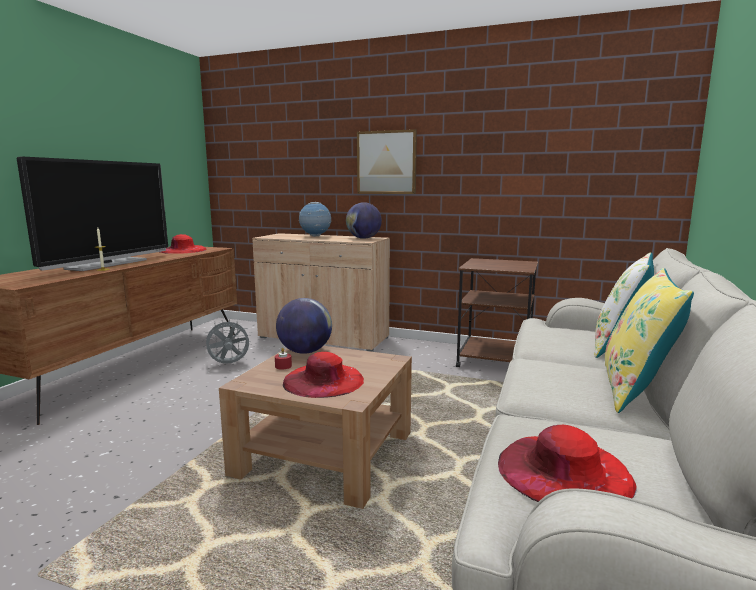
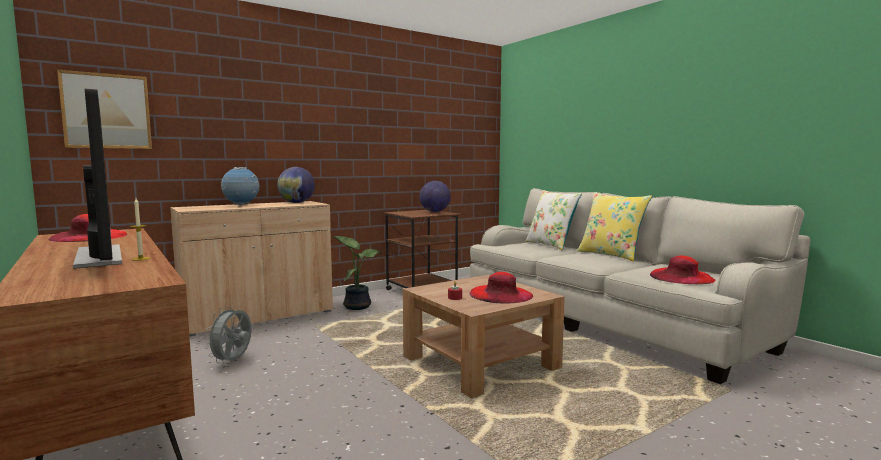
camera: 55 degrees left, 5 degrees down
(305, 351) = (432, 289): globe -> globe (435, 211)
(386, 162) = (303, 128): picture -> picture (106, 111)
(400, 354) = (357, 306): none -> potted plant

